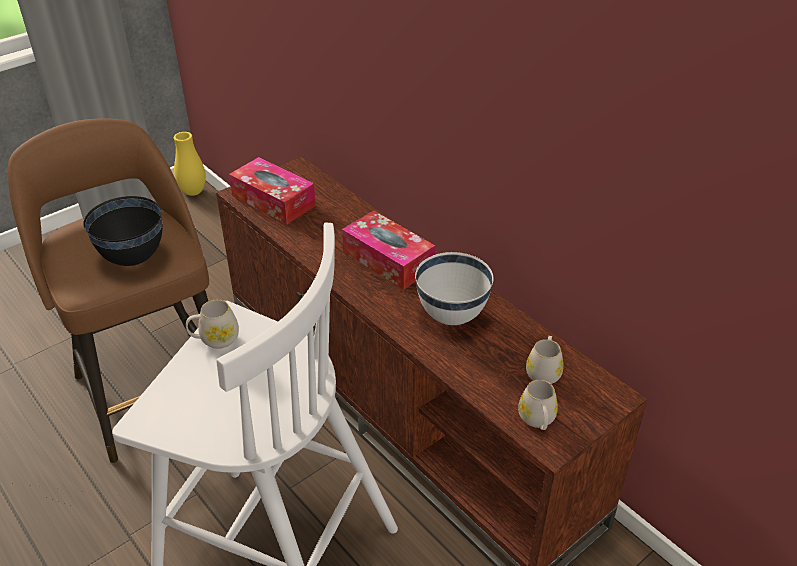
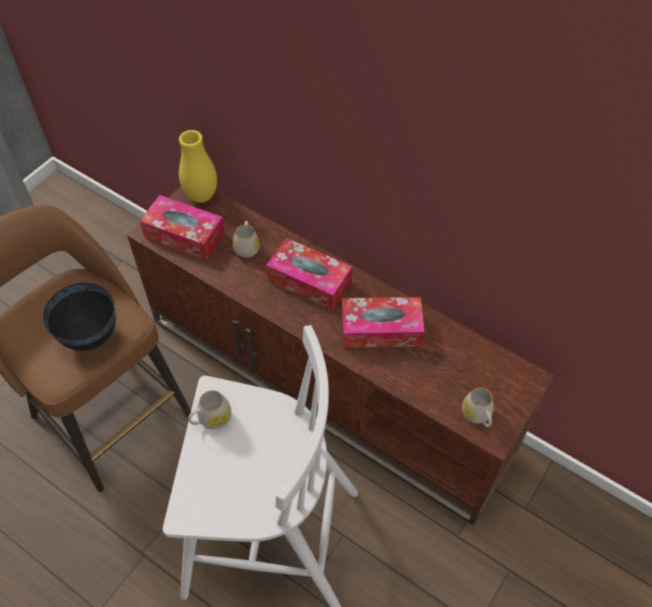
camera: 15 degrees left, 15 degrees up
(193, 192) = (62, 193): yellow vase -> yellow vase (201, 196)
(451, 316) = (381, 329): white bowl -> tissue box
(544, 371) = (470, 368): white mug -> white mug (247, 246)

